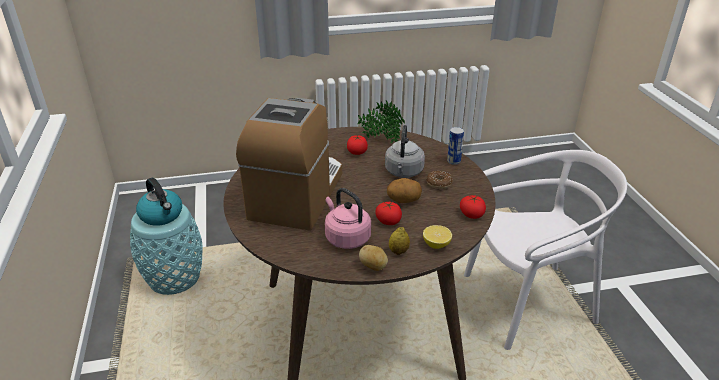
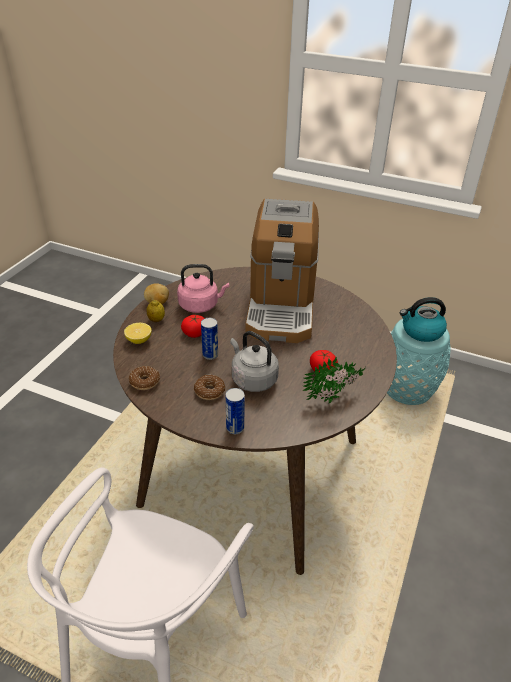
camera: 125 degrees right, 5 degrees up
(297, 195) = (281, 306): coffee machine -> coffee machine turned 45 degrees clockwise
(403, 200) = (210, 355): potato -> can
(472, 214) = (144, 382): tomato -> donut

